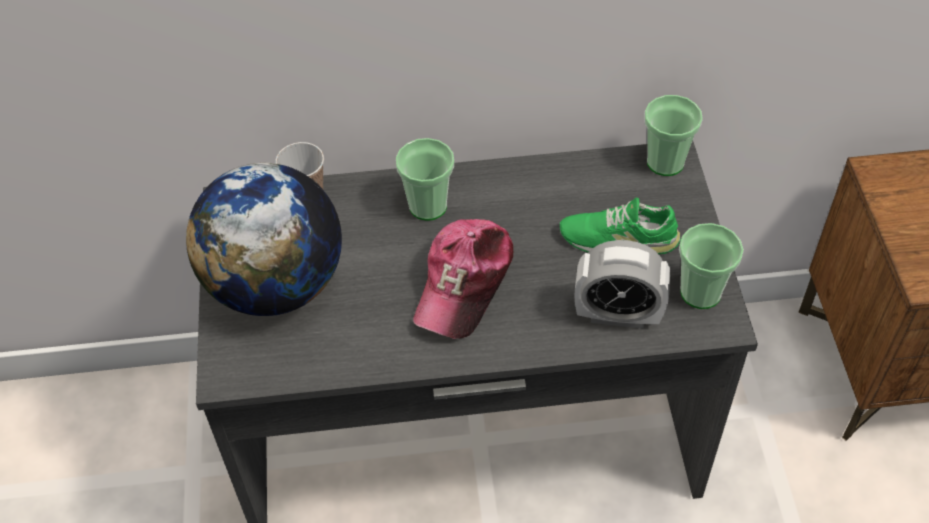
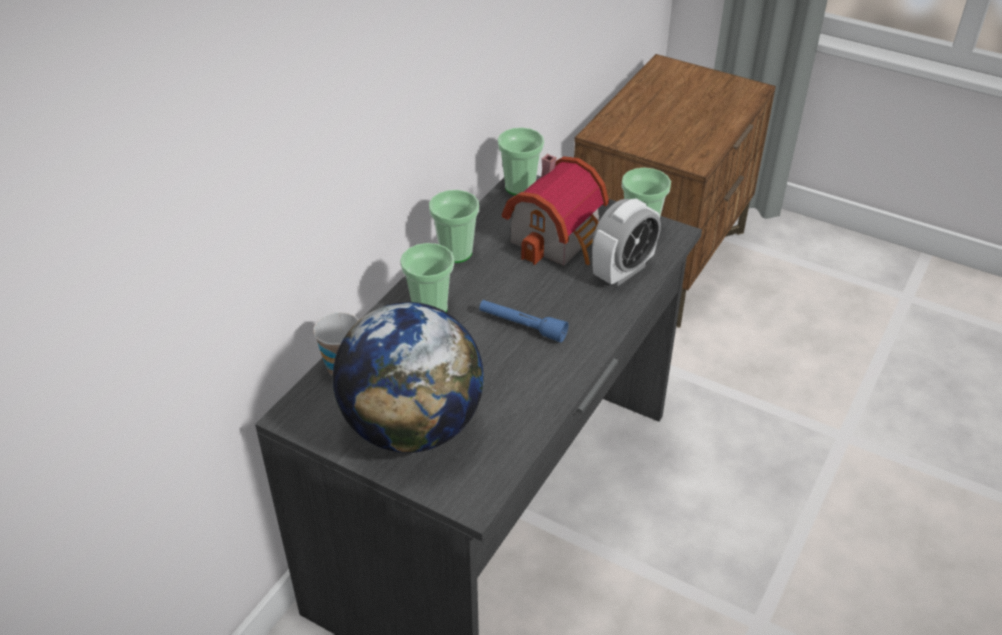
camera: 55 degrees left, 10 degrees down
(464, 283) = (522, 326): cap -> blue flashlight
(519, 176) = (455, 252): none -> cup
(619, 238) = (560, 238): green shoe -> toy house

